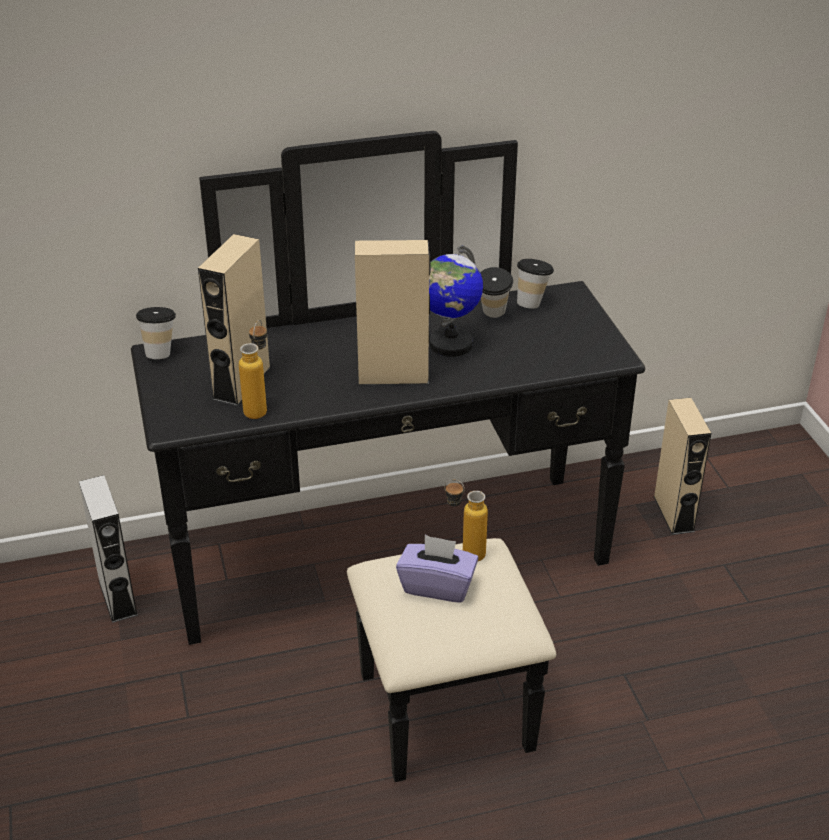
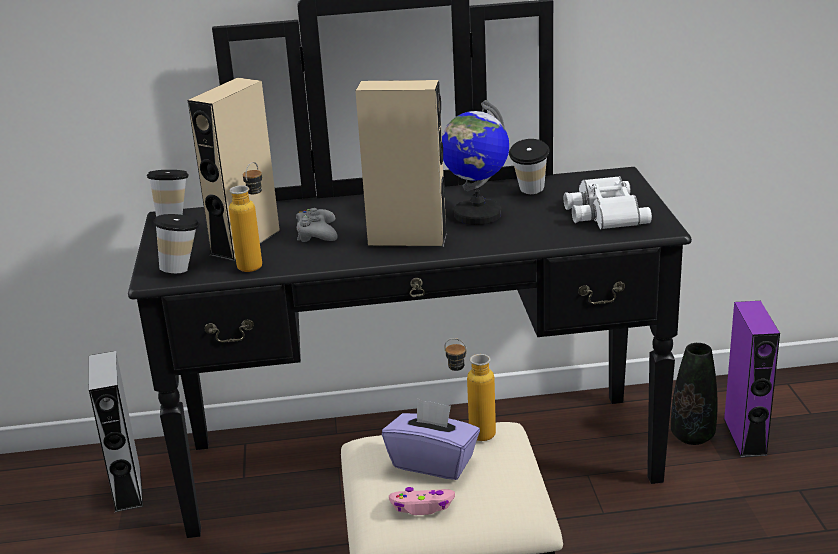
camera: 10 degrees right, 10 degrees down
(306, 370) = (316, 233): none -> grey game controller
(437, 630) = (422, 506): none -> pink game controller
(532, 303) = (575, 183): cup -> cup (182, 268)
(564, 339) = (603, 212): none -> white binoculars
(628, 515) = (692, 436): none -> black vase
(673, 513) = (745, 436): beige speaker -> purple speaker

